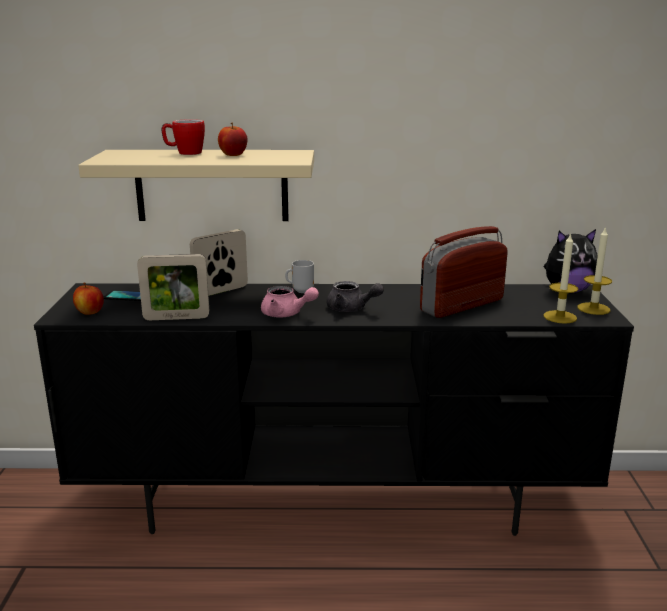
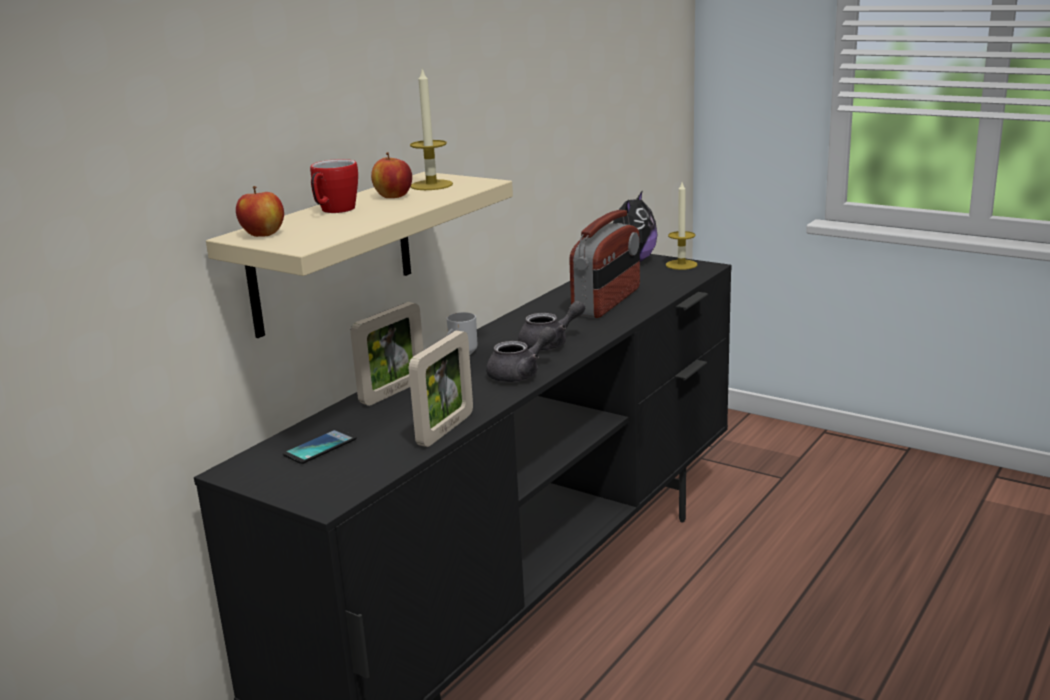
camera: 55 degrees left, 0 degrees up
(90, 312) = (342, 479): apple -> apple (263, 234)
(221, 291) = (393, 392): picture frame -> picture frame turned 135 degrees counterclockwise
(286, 314) = (521, 374): pink teapot -> grey teapot
(461, 305) = (607, 302): radio -> radio turned 150 degrees counterclockwise
(560, 317) = (683, 279): candle -> candle (431, 185)

